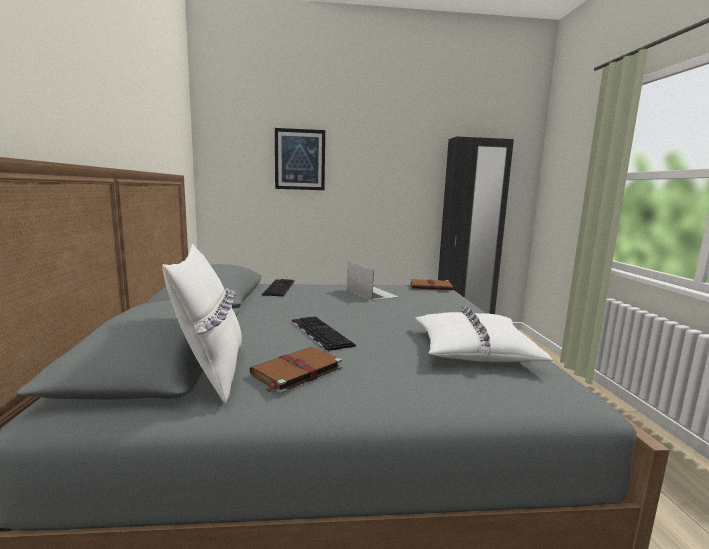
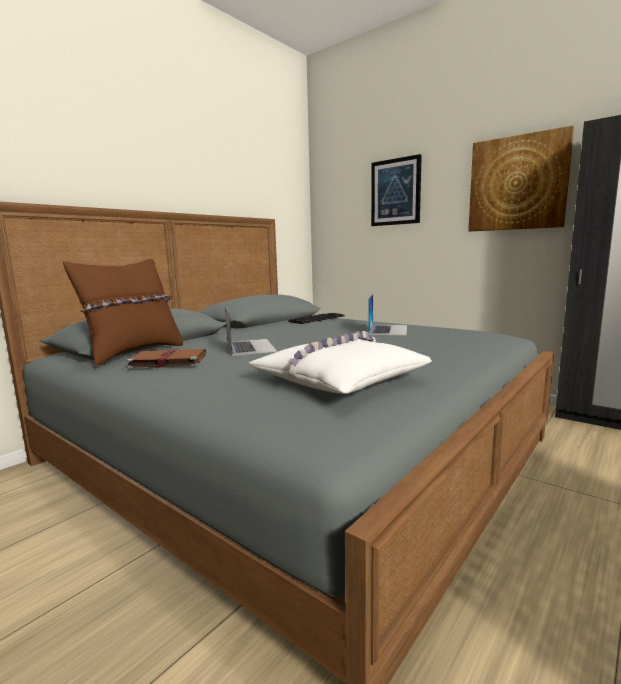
camera: 45 degrees right, 0 degrees up
(211, 372) = (134, 353): white pillow -> brown pillow
(319, 333) = (250, 346): keyboard -> laptop
(403, 168) = (517, 183): none -> picture
(431, 287) = (483, 332): brown book -> none

